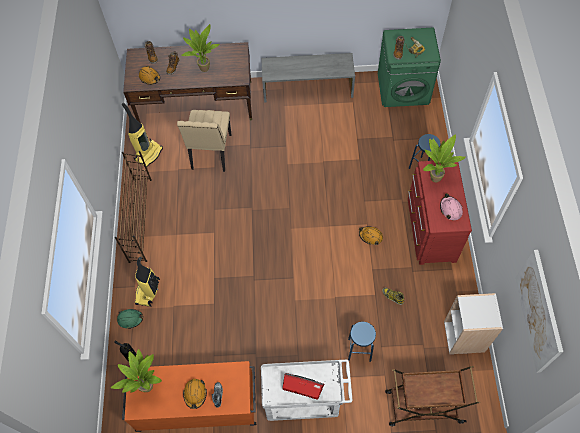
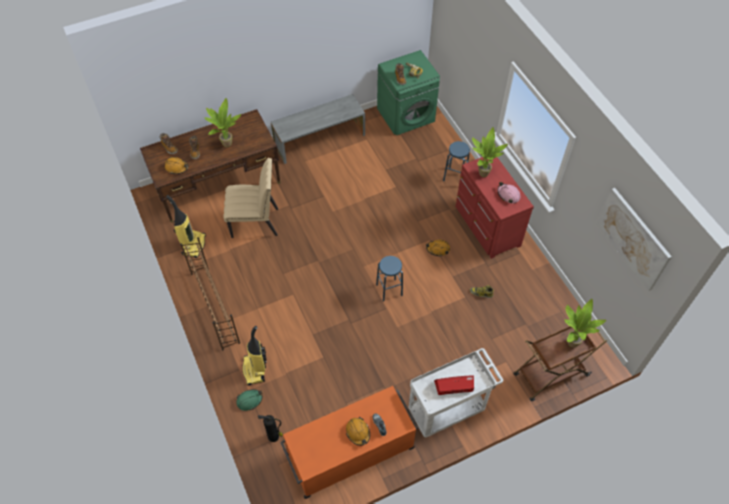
camera: 25 degrees left, 5 degrees down
(147, 385) = (309, 442): potted plant -> potted plant (570, 342)
(211, 151) = (254, 223): beige chair -> beige chair turned 75 degrees counterclockwise
(359, 350) = (474, 348): blue stool -> blue stool (389, 290)
(464, 337) = (556, 305): bookcase -> none

